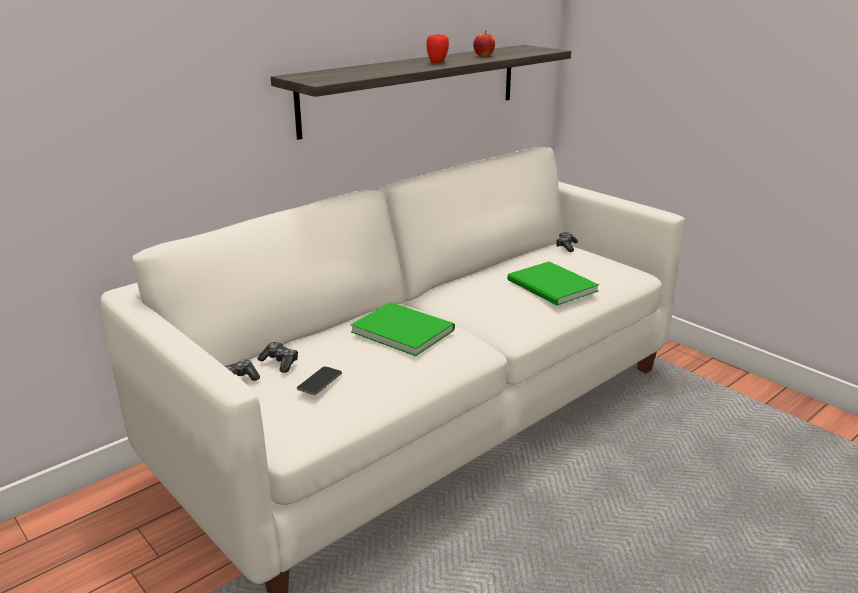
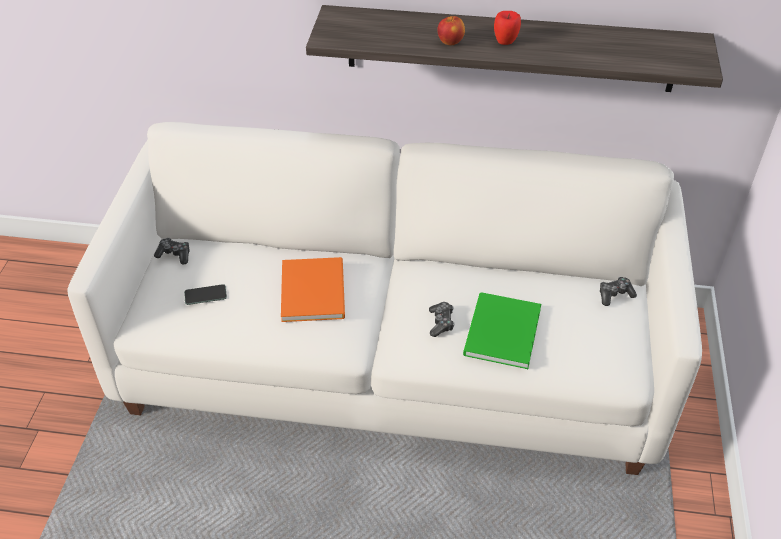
camera: 50 degrees right, 20 degrees up
(280, 362) = (213, 259): game controller -> game controller (441, 323)
(402, 329) = (315, 289): green book -> orange book
(483, 55) = (590, 46): apple -> apple (450, 42)

